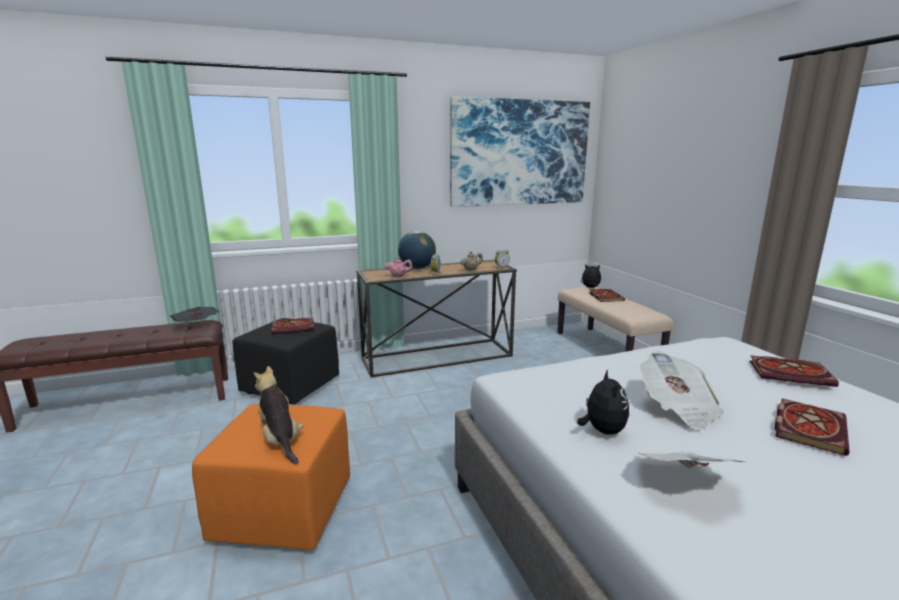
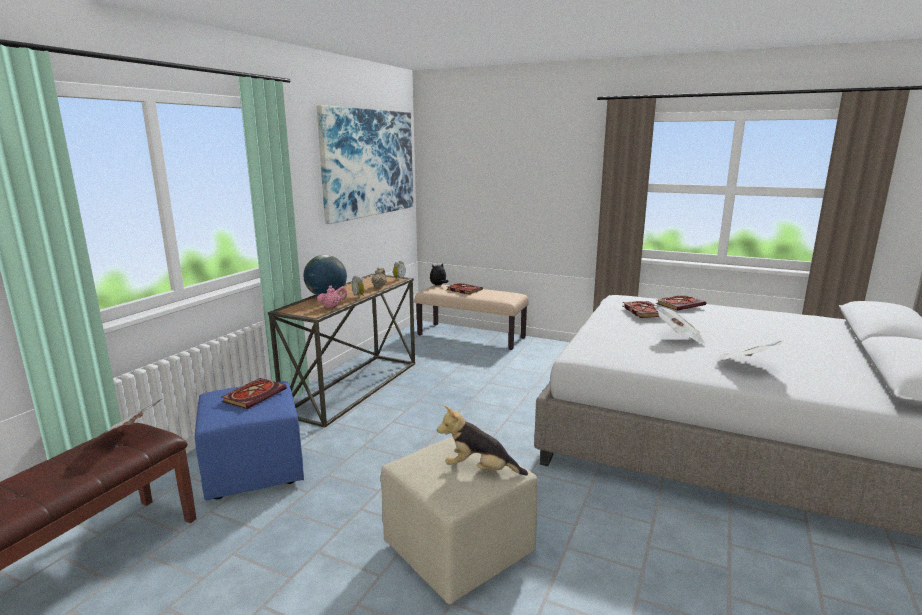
camera: 45 degrees left, 0 degrees up
(284, 512) = (460, 551): orange ottoman -> beige ottoman
(291, 386) = (253, 470): black ottoman -> blue ottoman
(602, 431) = (678, 360): plush toy -> none
(808, 427) = (730, 326): book -> book (643, 311)

